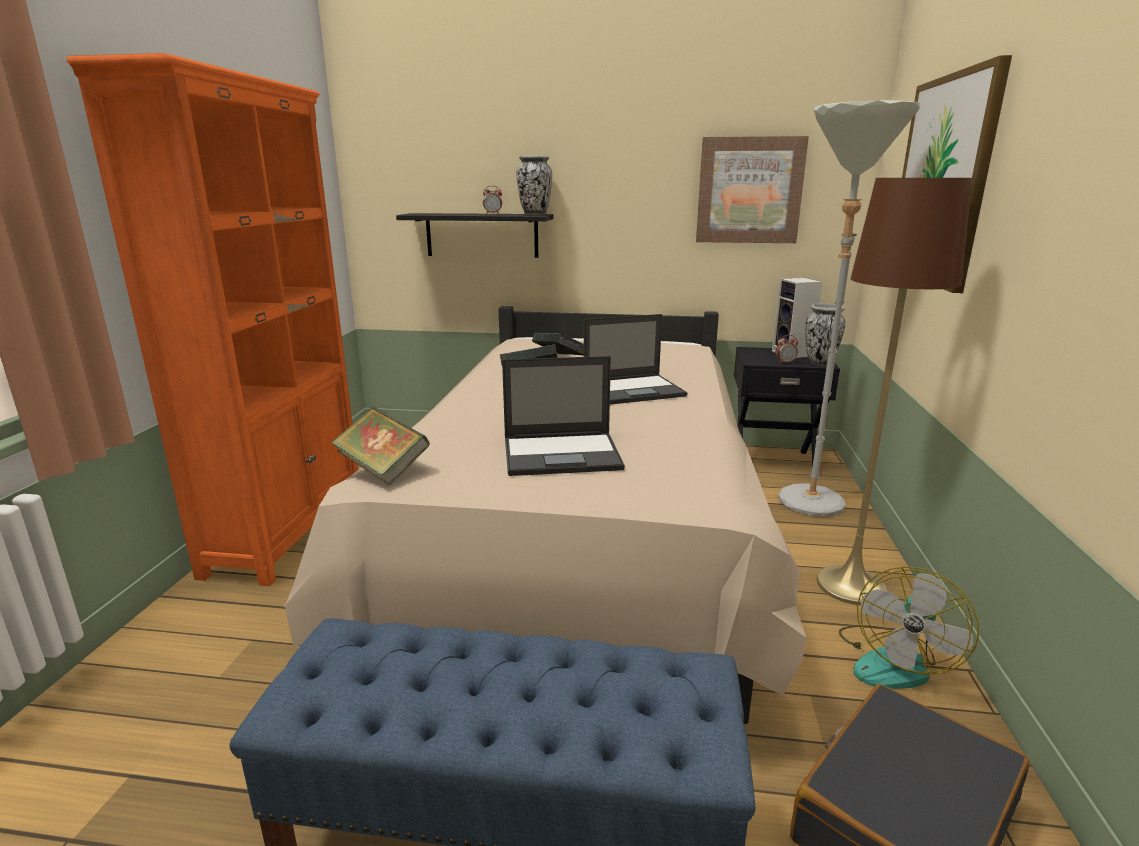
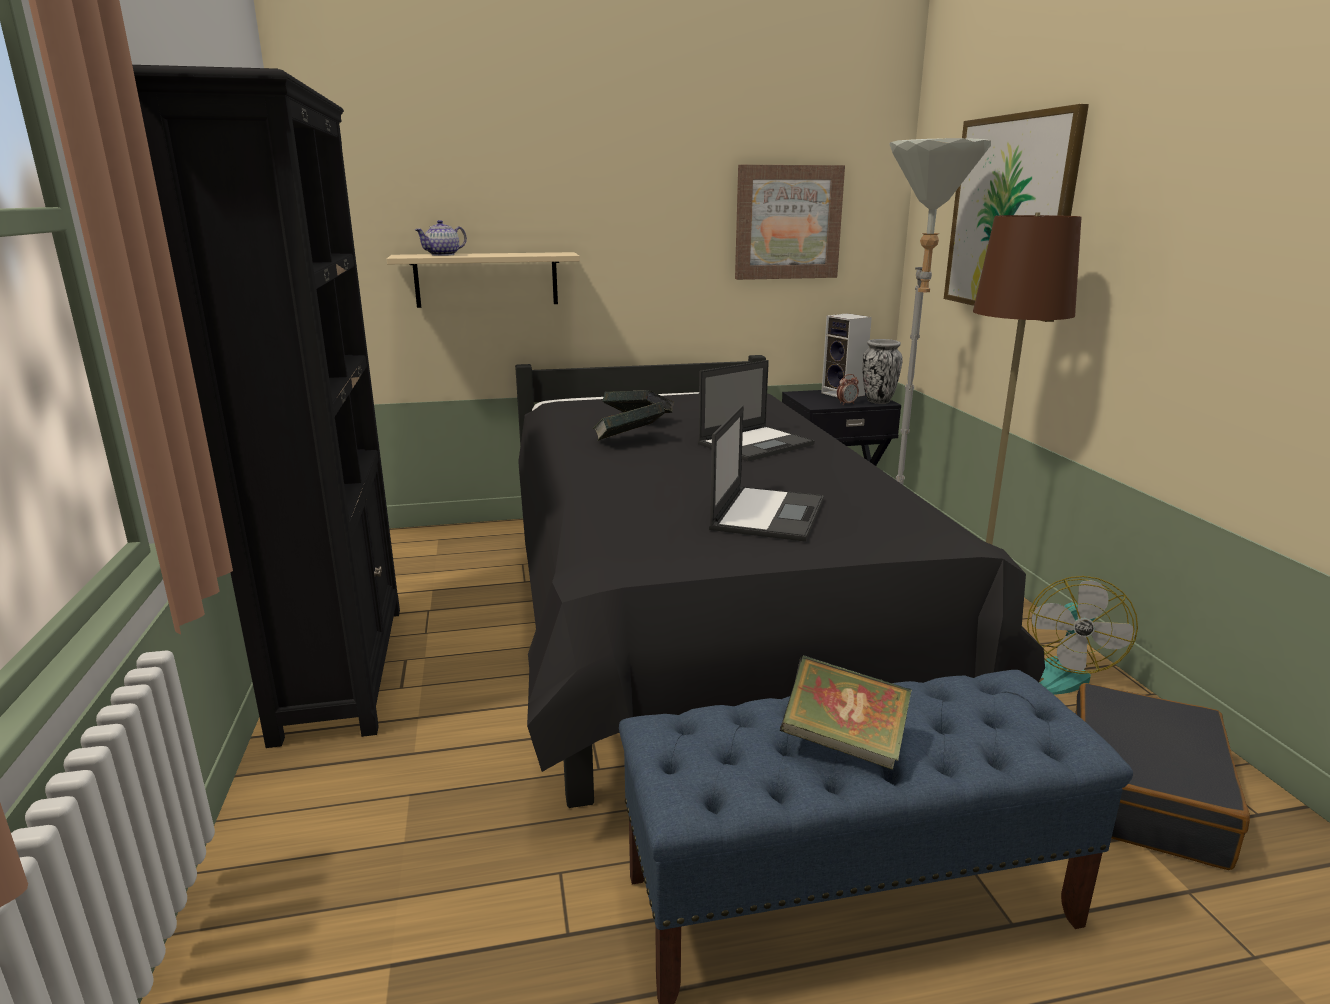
camera: 20 degrees left, 0 degrees up
(289, 530) = (342, 668): orange bookcase -> black bookcase
(383, 469) = (601, 553): book -> book (843, 743)
(444, 213) = (443, 255): none -> teapot
(482, 235) = (486, 279): black shelf -> beige shelf
(493, 214) = (505, 253): alarm clock -> none
(535, 214) = (557, 253): vase -> none
(563, 454) = (768, 513): laptop -> laptop turned 45 degrees counterclockwise
(580, 538) = (698, 617): beige bed -> black bed

